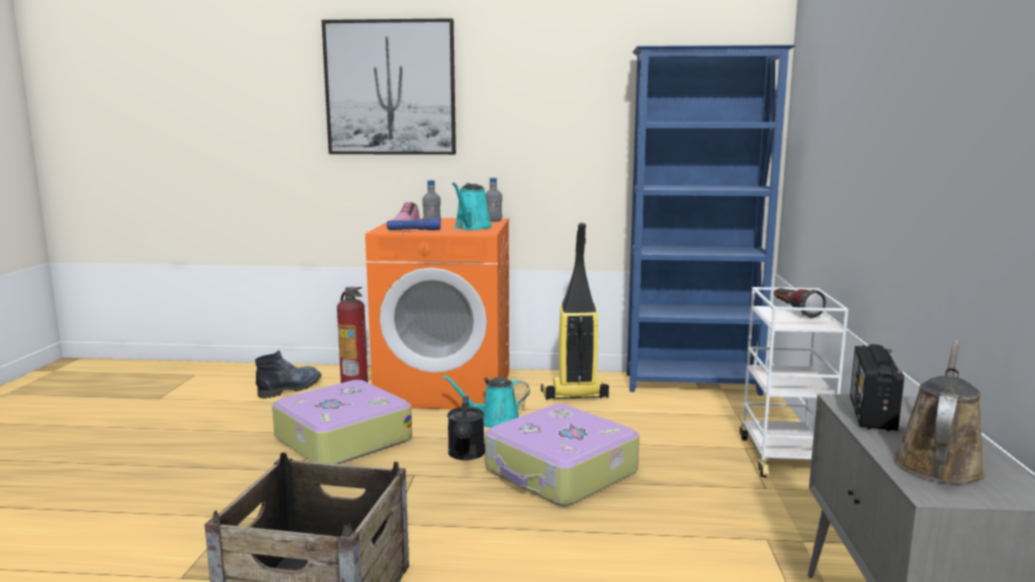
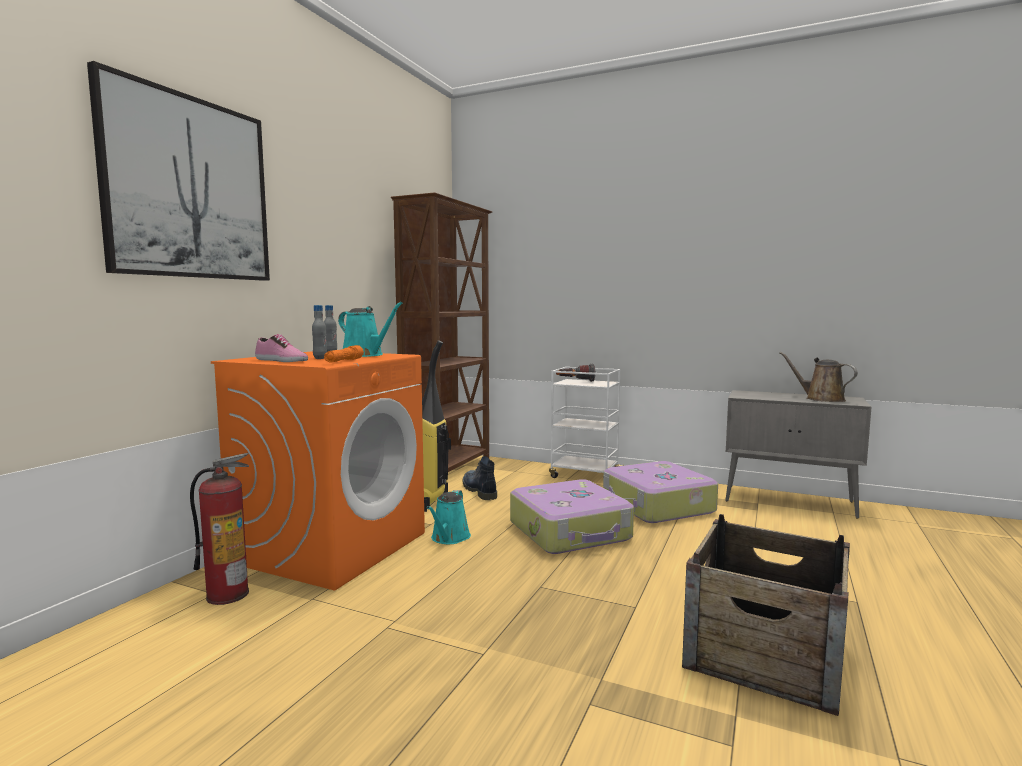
camera: 70 degrees left, 5 degrees down
(291, 388) = (173, 645): boot -> boot (479, 490)
(341, 439) = (414, 617): suitcase -> suitcase (657, 506)
(413, 230) = (344, 361): blue flashlight -> orange flashlight
(466, 455) = (513, 559): black watering can -> none
(693, 385) = (449, 469): blue bookcase -> brown bookcase
(872, 414) = (760, 396): radio -> none

